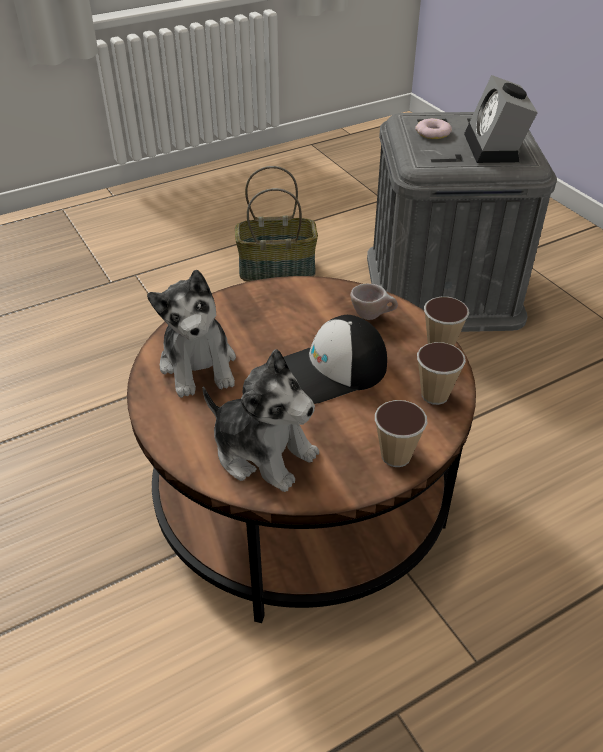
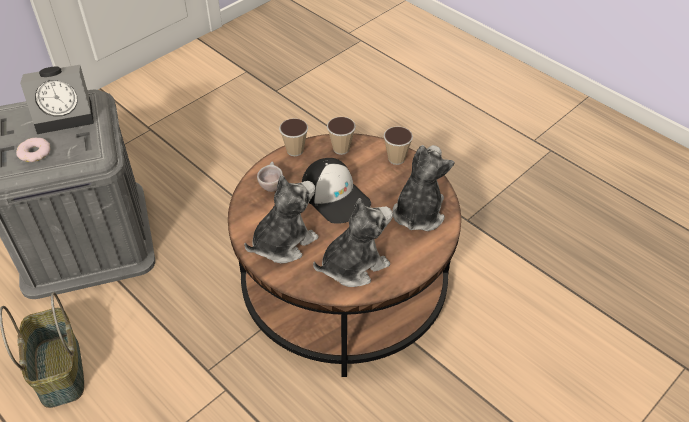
camera: 105 degrees left, 5 degrees up
(266, 313) = (283, 242): none -> plush toy

